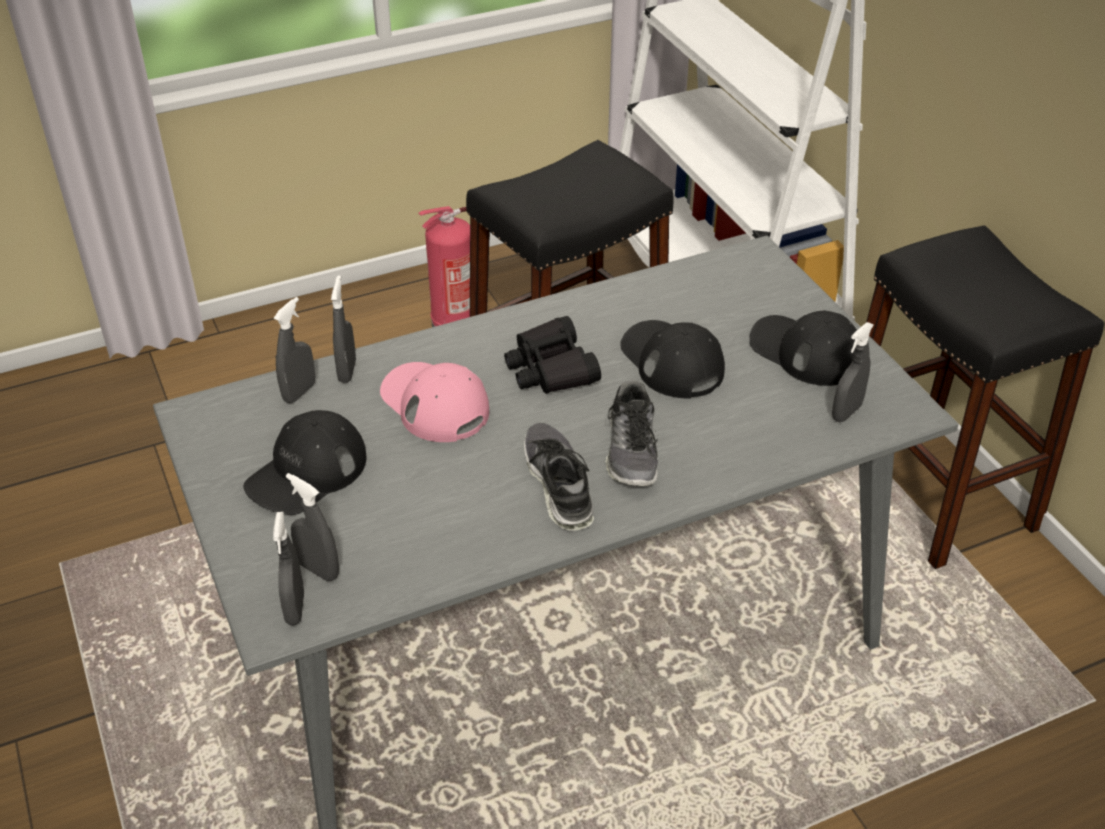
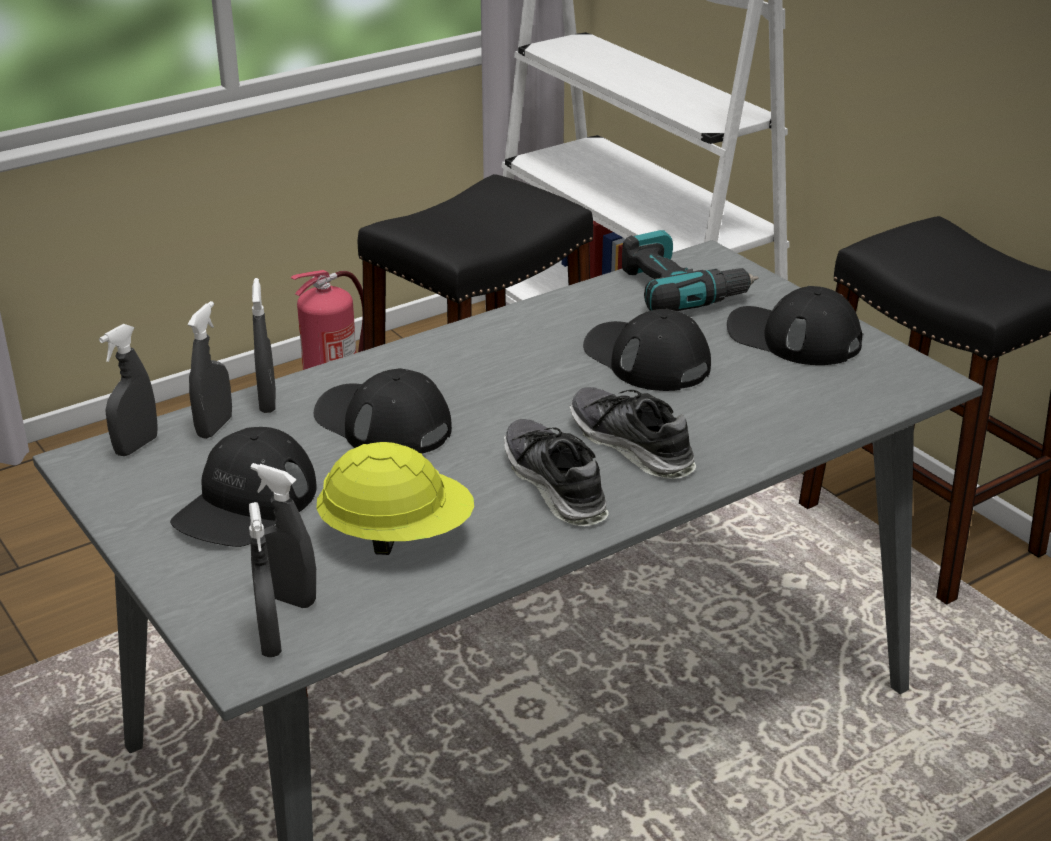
camera: 10 degrees left, 10 degrees down
(418, 520) = (397, 536): none -> yellow hard hat
(434, 404) = (383, 423): pink cap -> black cap
(551, 368) = (510, 377): black binoculars -> none
(632, 452) = (630, 446): shoe -> shoe turned 150 degrees clockwise
(722, 289) = (680, 290): none -> power drill
(846, 412) = (858, 387): grey spray bottle -> grey spray bottle (136, 446)

